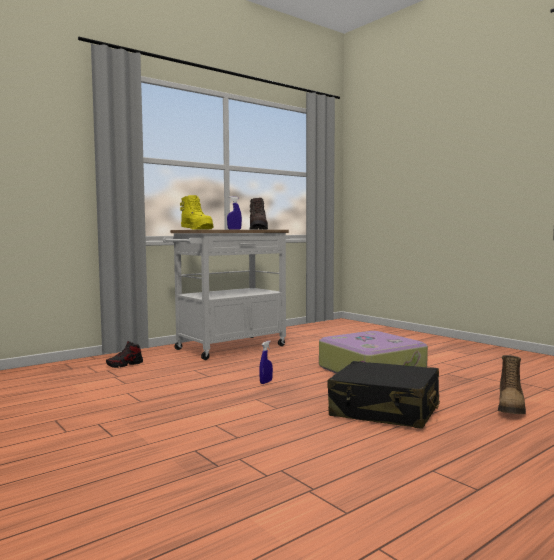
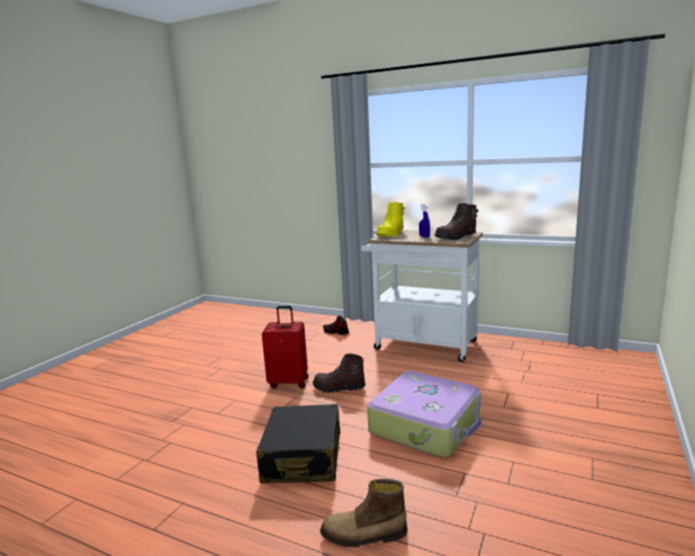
camera: 65 degrees right, 10 degrees up
(216, 397) = (289, 382): none -> red suitcase
(266, 382) = (339, 388): blue spray bottle -> brown boot

